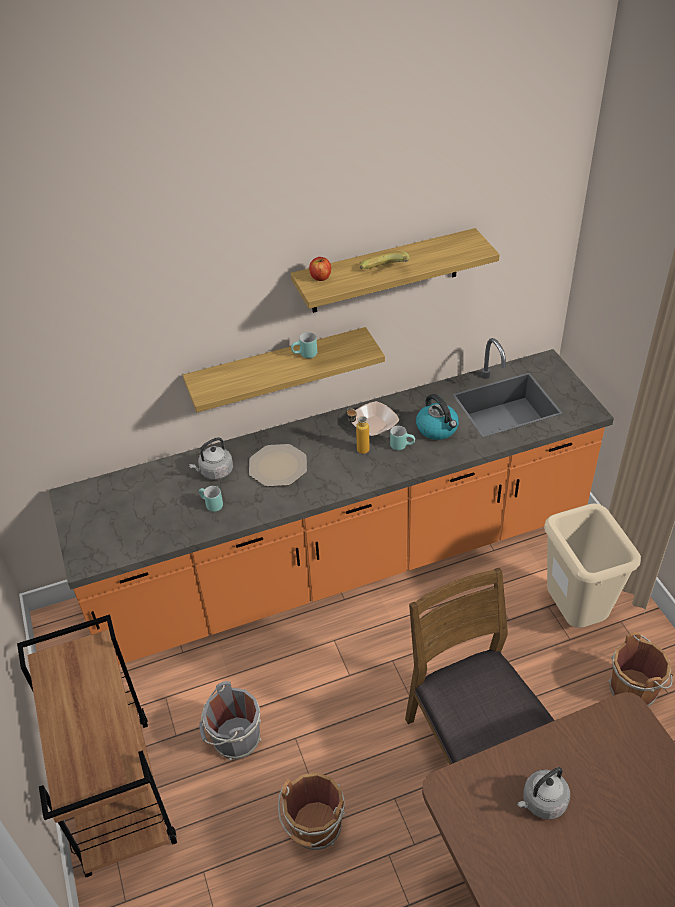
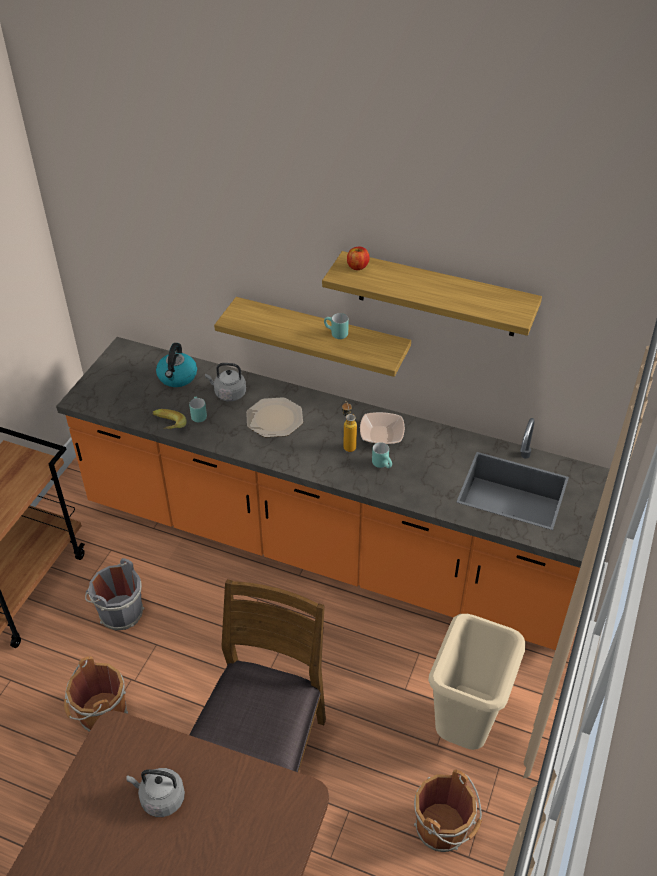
camera: 40 degrees right, 0 degrees up
(387, 273) = (412, 291): banana -> banana (167, 428)
(437, 428) = (428, 471): kettle -> kettle (177, 377)

